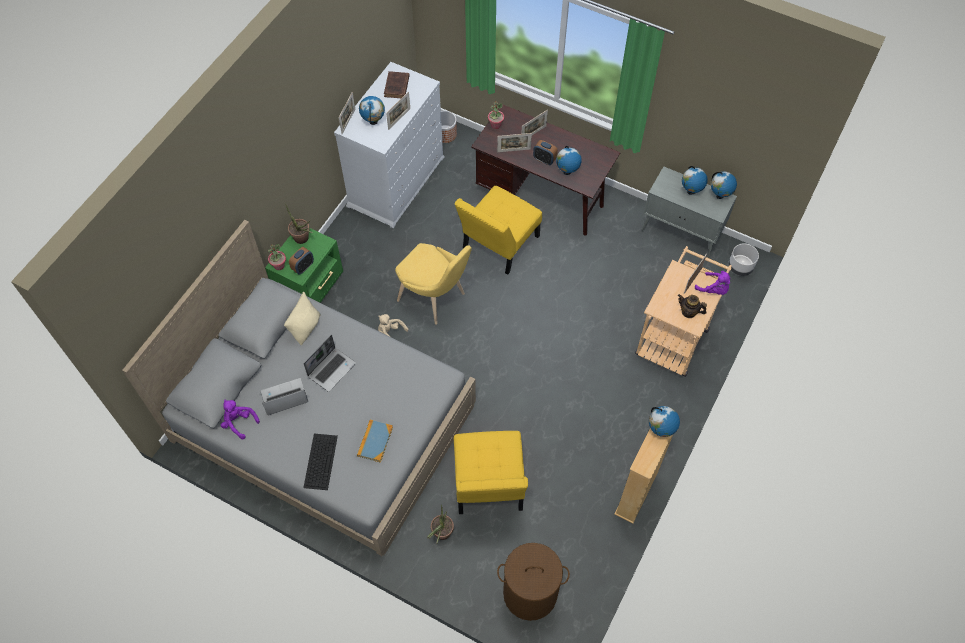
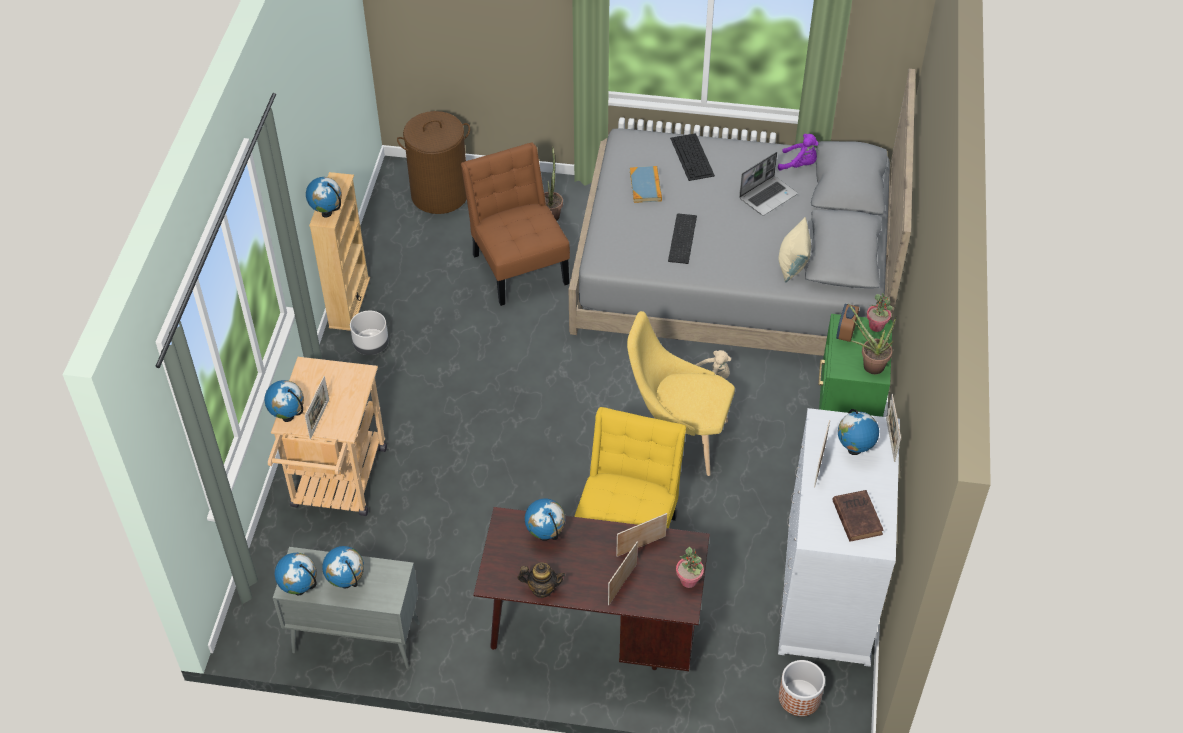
camera: 160 degrees right, 10 degrees down
(331, 369) = (734, 234): laptop -> none
(372, 377) = (683, 239): none -> keyboard
(488, 487) = (518, 265): yellow chair -> brown chair
(544, 160) = (587, 544): alarm clock -> none
(689, 312) = (318, 380): teapot -> teapot (542, 588)
(714, 289) = (288, 417): purple plush toy -> globe
(740, 267) = (255, 612): grey planter -> grey planter (371, 345)

